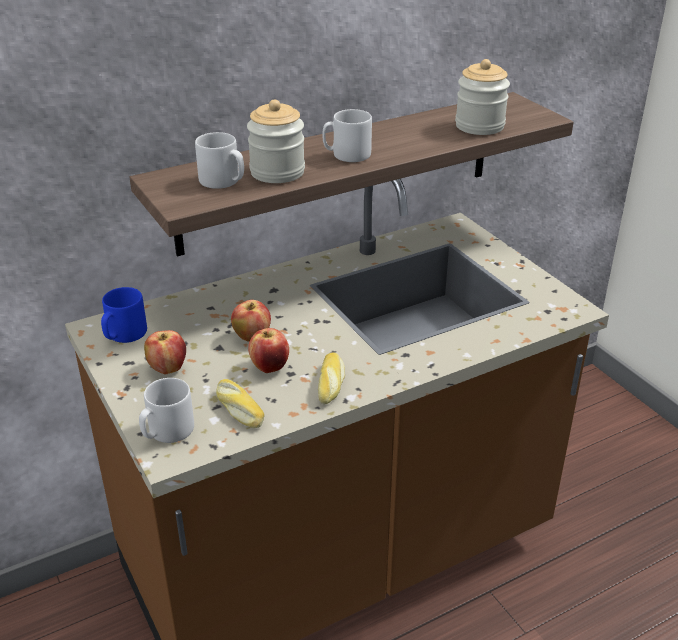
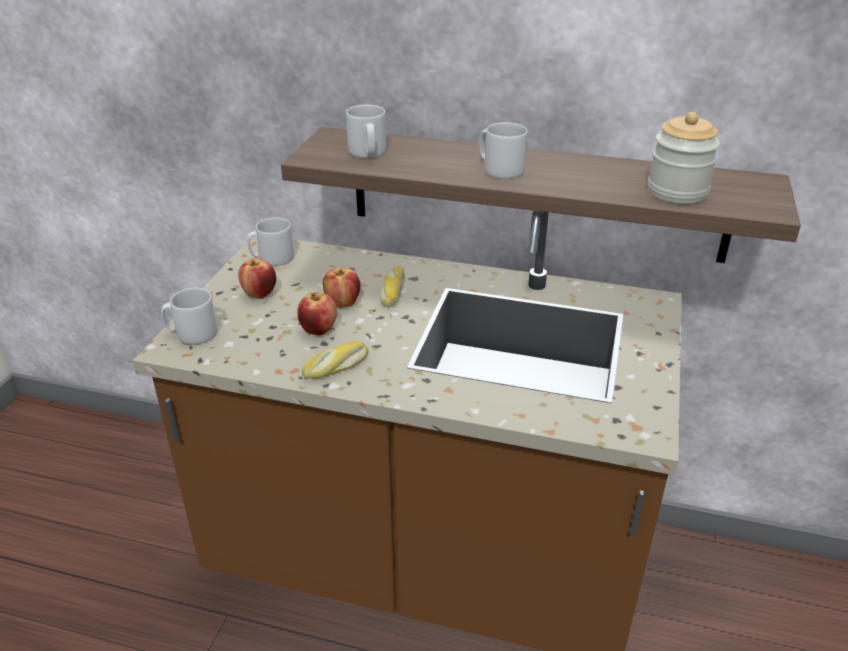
camera: 45 degrees right, 0 degrees up
(124, 335) = (272, 258): blue mug -> grey mug
(238, 409) = (251, 346): bread -> bread (392, 291)
(277, 172) = (419, 161): jar -> none

